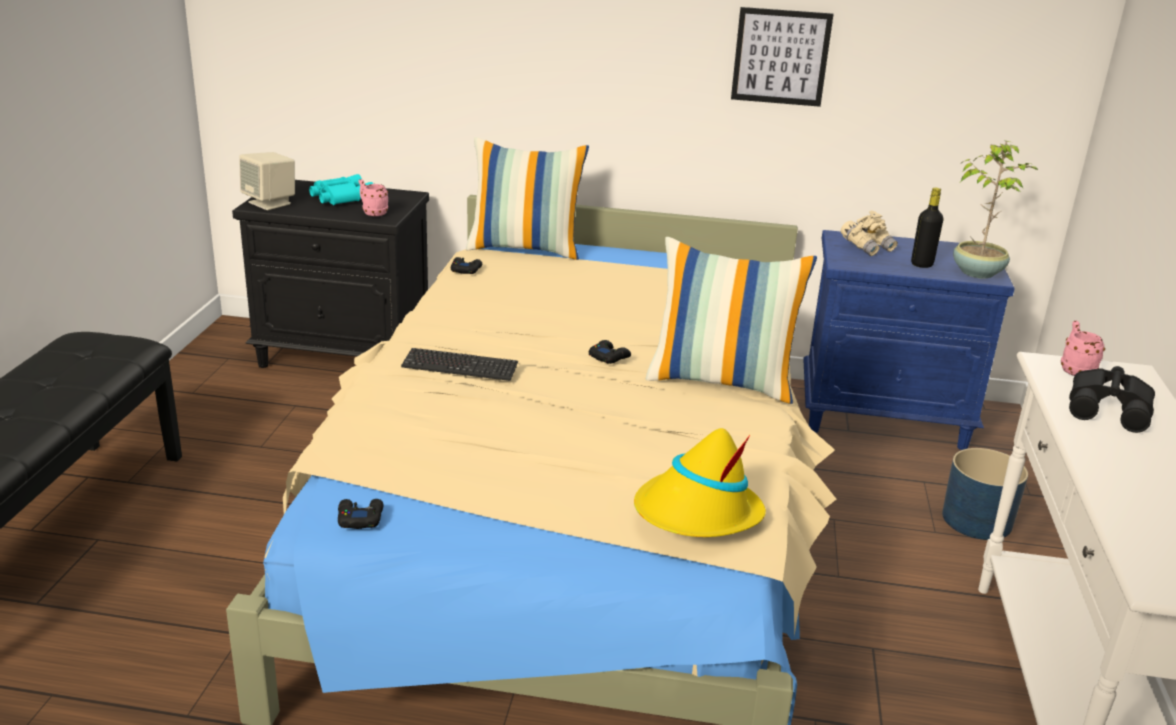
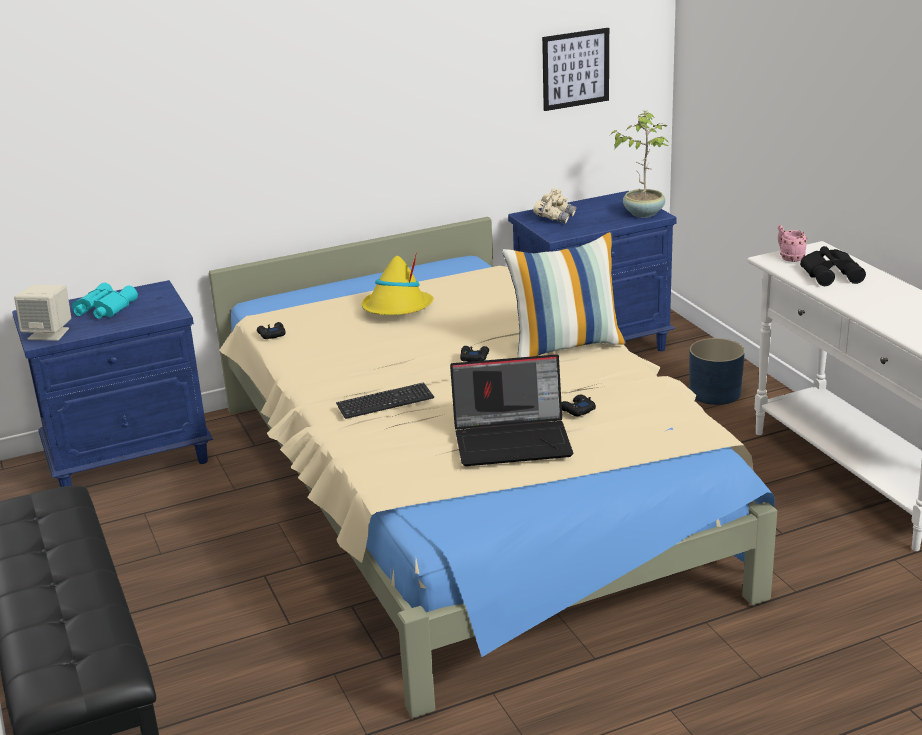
camera: 30 degrees left, 0 degrees up
(345, 355) = (130, 458): black nightstand -> blue nightstand
(360, 518) = (463, 519): black game controller -> black game controller (576, 410)
(372, 213) = (154, 312): pink mug -> none
(521, 456) = (513, 440): none -> laptop
(525, 248) = (290, 302): pillow -> none
(697, 514) = (659, 428): yellow hat -> yellow hat (397, 309)
(780, 57) = (450, 84): picture -> picture (575, 69)
(922, 264) = (603, 219): black bottle -> none

